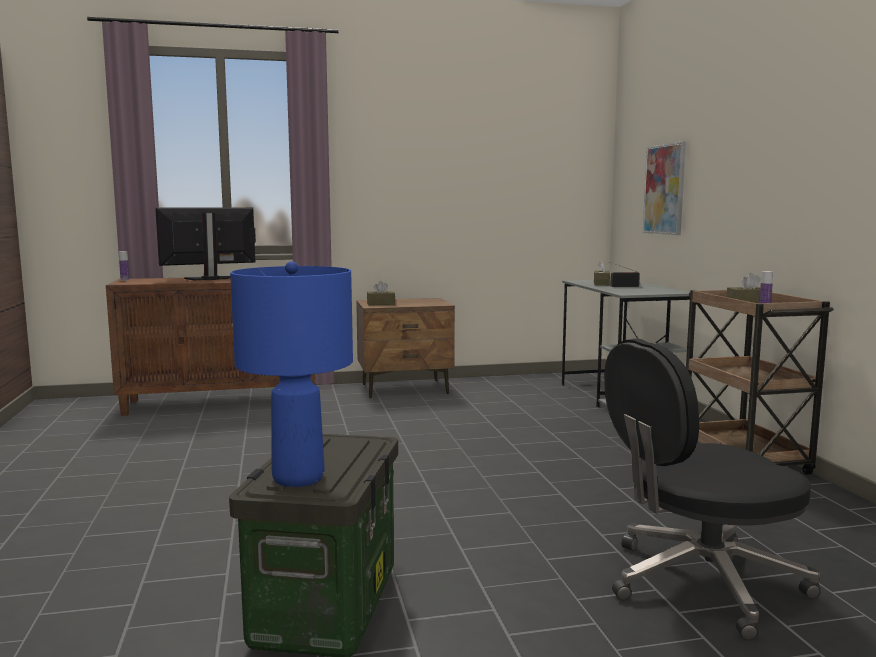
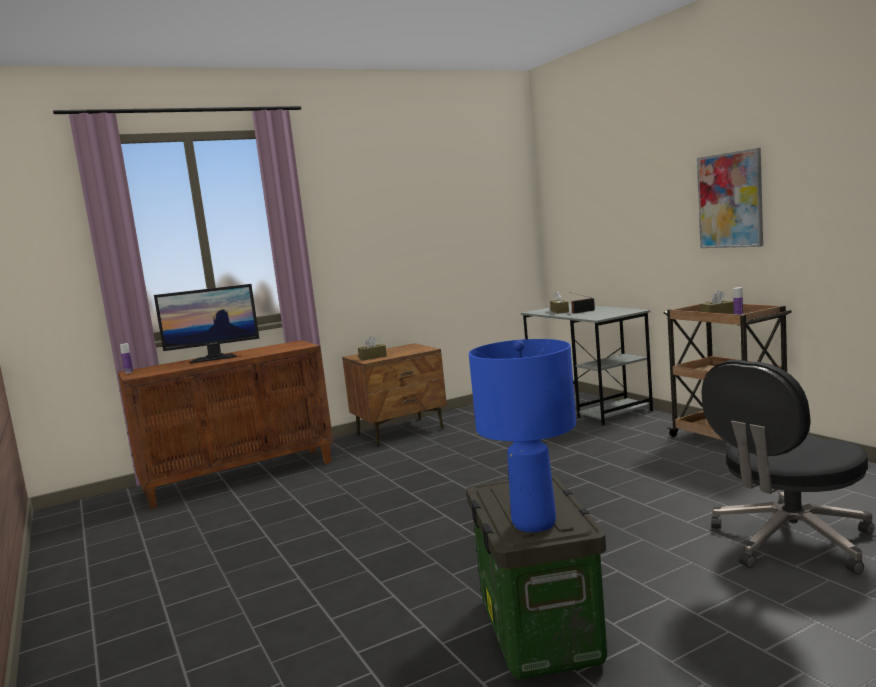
camera: 15 degrees left, 0 degrees up
(210, 278) = (214, 358): monitor -> monitor turned 150 degrees counterclockwise
(664, 189) = (601, 225): picture -> picture (730, 200)

